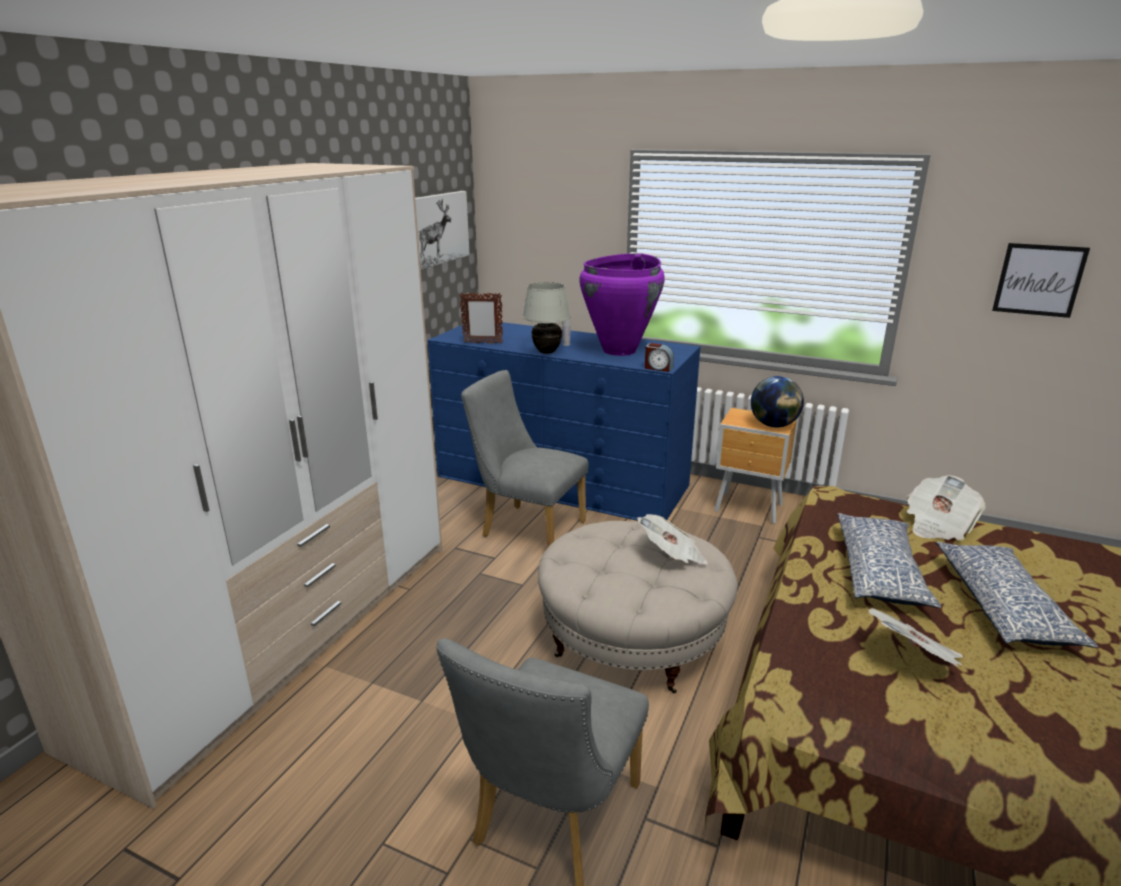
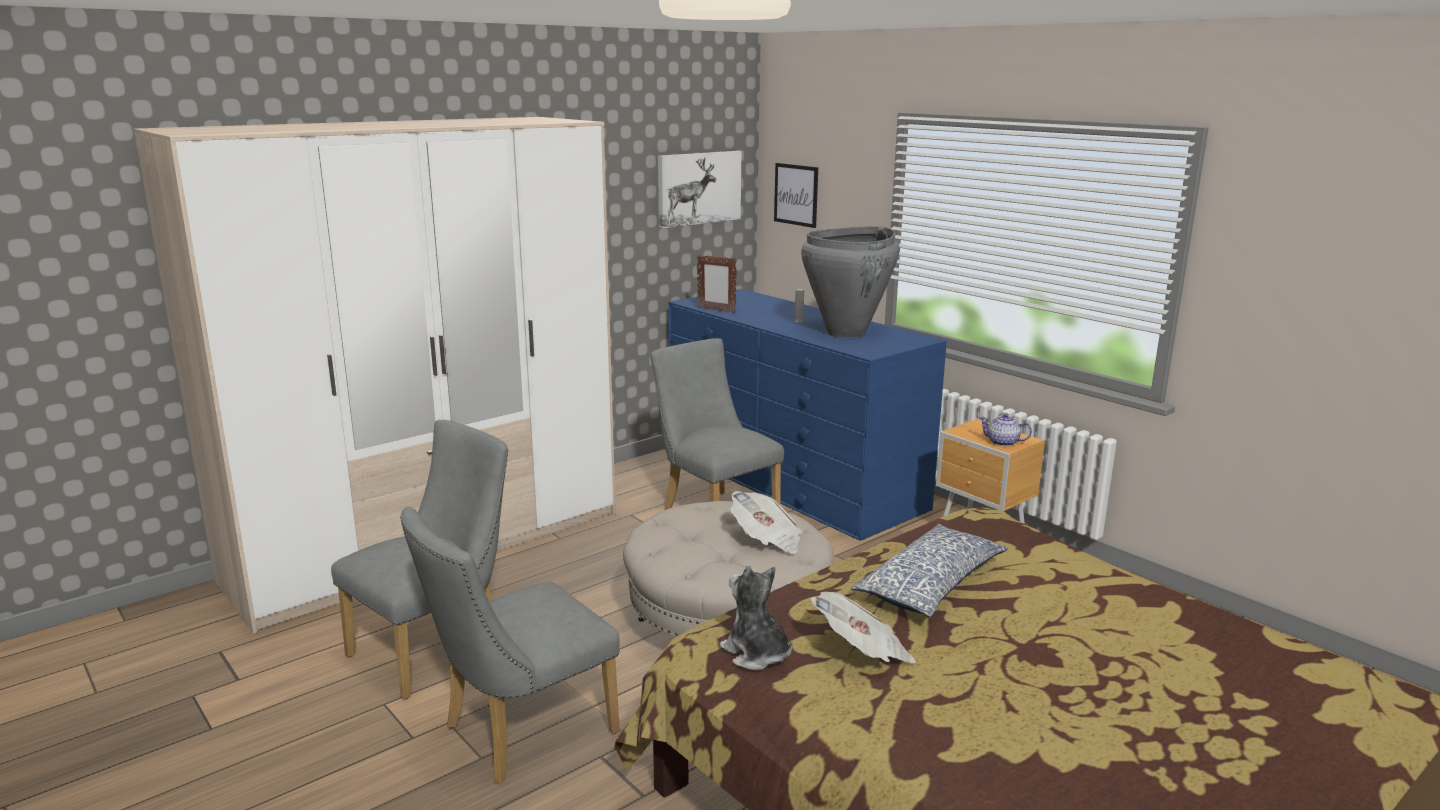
camera: 25 degrees right, 5 degrees down
(386, 752) = (437, 648): none -> grey chair
(547, 352) = (768, 325): white table lamp -> none
(619, 351) = (846, 333): purple vase -> grey vase
(658, 368) = (862, 353): alarm clock -> none
(774, 425) = (1003, 443): globe -> teapot
(840, 689) = (756, 654): none -> plush toy
(938, 525) = (1066, 564): newspaper -> none
(1003, 606) = (1030, 642): pillow -> none
(1039, 280) = (1341, 294): picture -> picture (796, 195)

